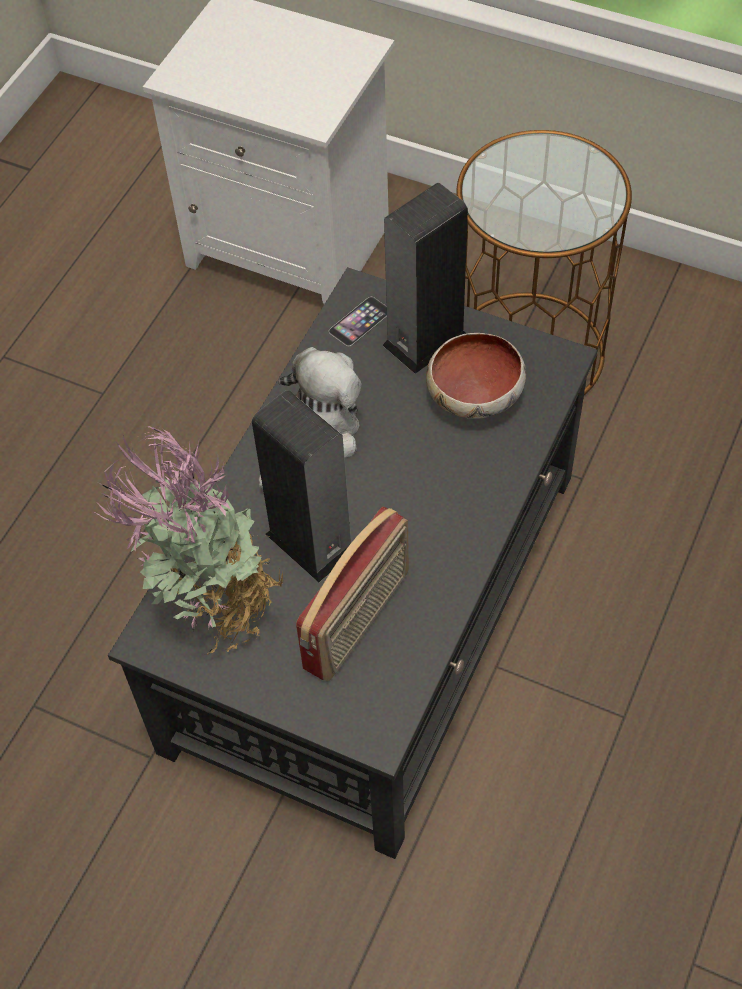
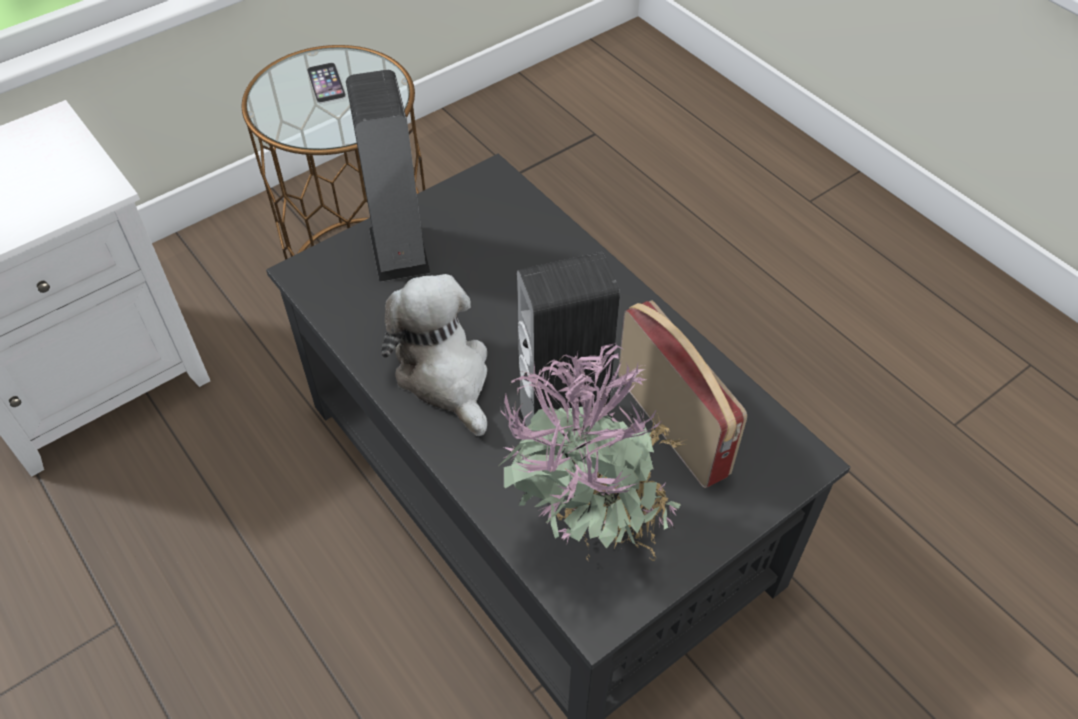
camera: 65 degrees left, 5 degrees down
(360, 321) = (338, 286): phone -> phone (326, 83)
(475, 394) = (484, 243): bowl -> none

